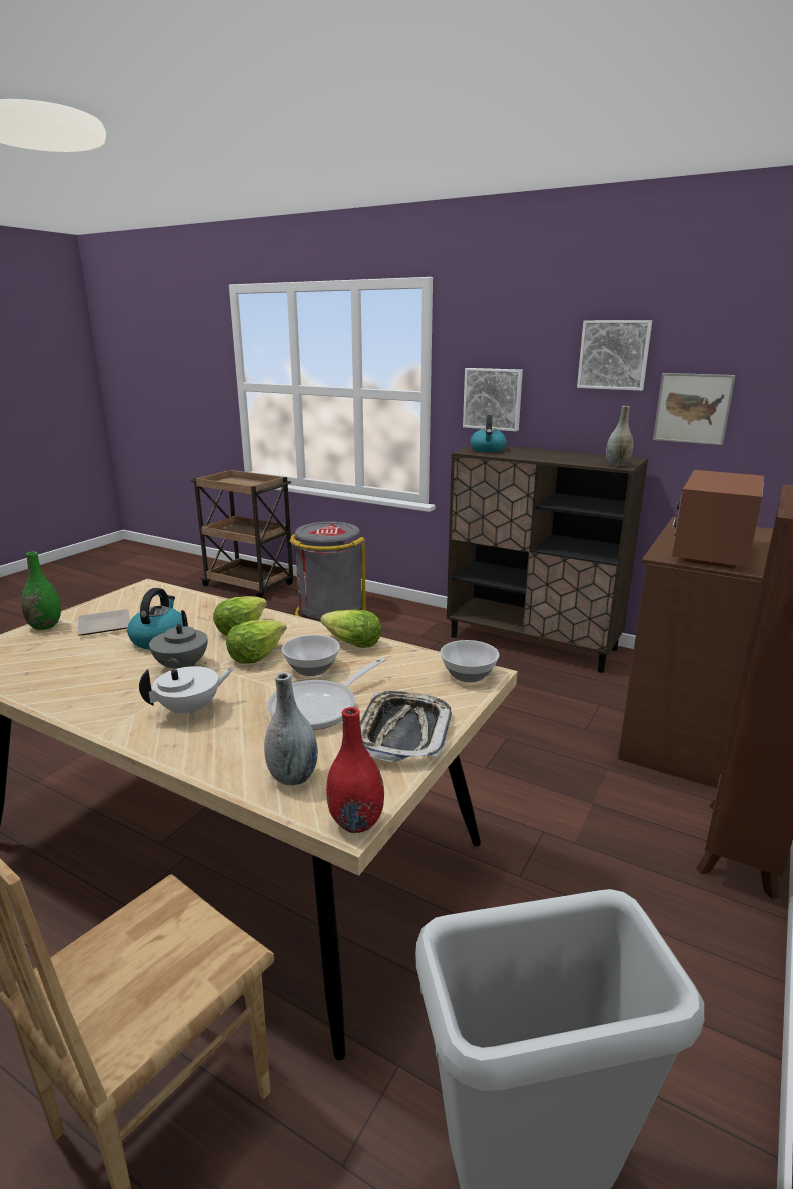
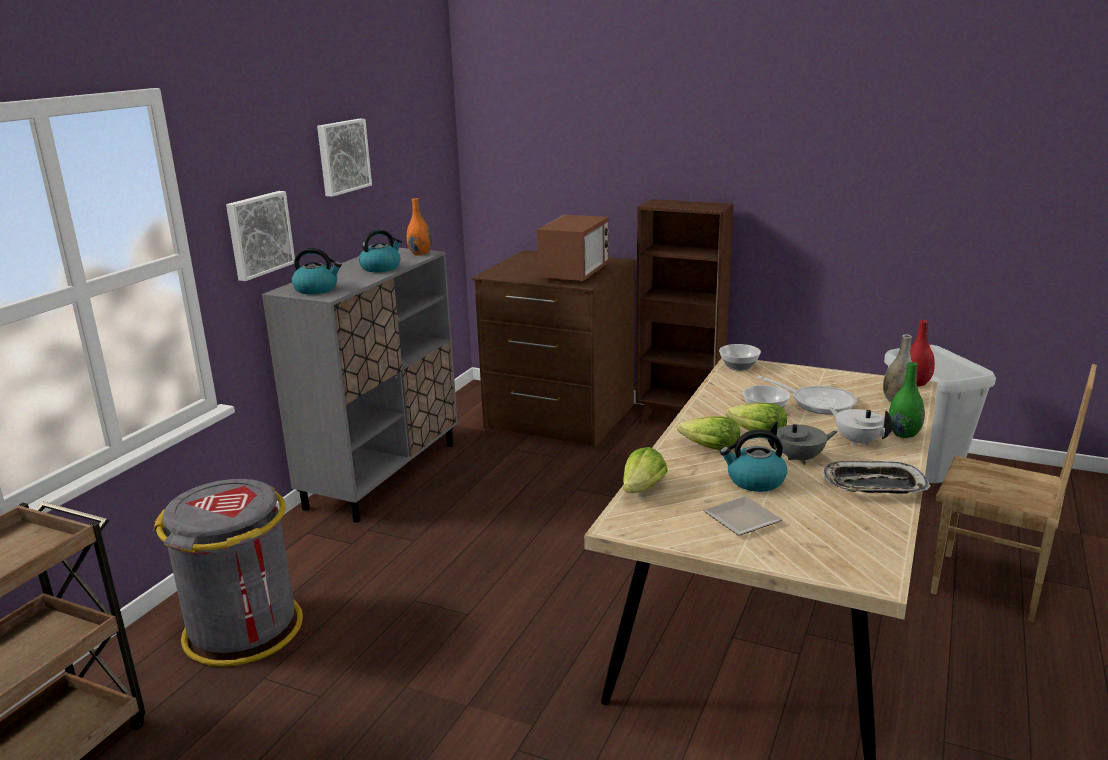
camera: 95 degrees left, 0 degrees up
(45, 626) = (765, 557): green vase -> green vase (904, 434)
(351, 643) = (712, 403): lettuce -> lettuce (642, 489)
(403, 732) = (825, 379): tray -> tray (873, 485)
(533, 643) = (383, 474): brown cabinet -> grey cabinet
(558, 458) = (381, 268): none -> kettle
(617, 465) = (420, 254): grey vase -> orange vase
(692, 408) = (394, 192): picture -> none
(711, 553) = (575, 274): microwave -> microwave turned 90 degrees counterclockwise

